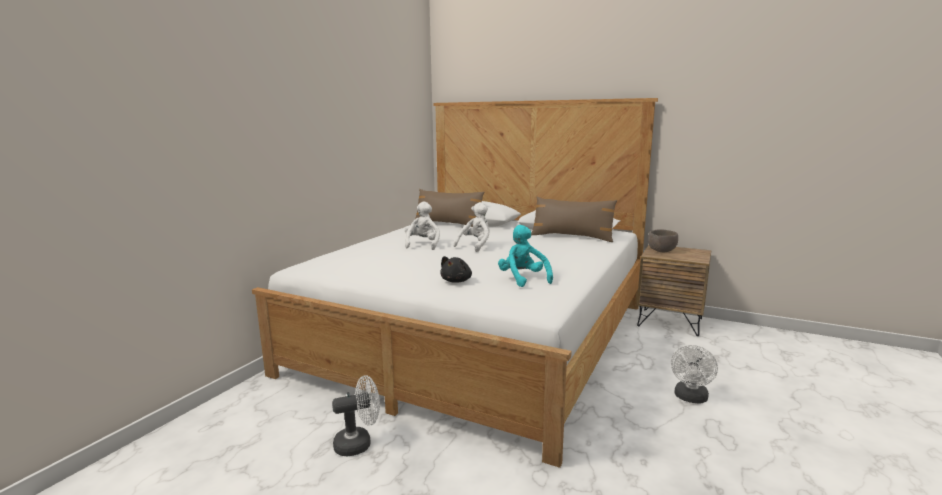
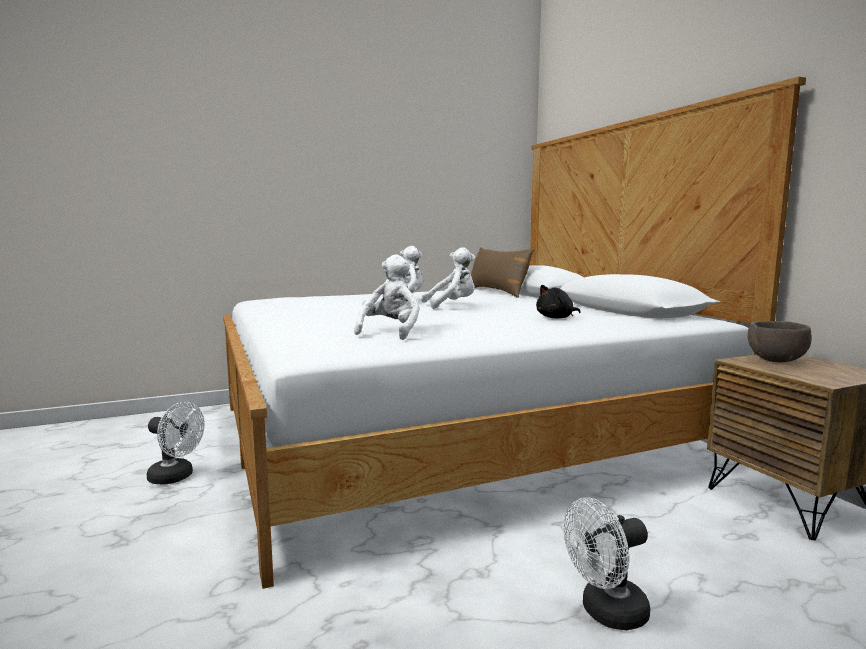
camera: 40 degrees right, 5 degrees down
(457, 281) = (326, 323): black plush toy -> black plush toy (556, 318)
(523, 279) = (390, 332): turquoise plush toy -> white plush toy
(572, 237) = (608, 315): brown pillow -> none

